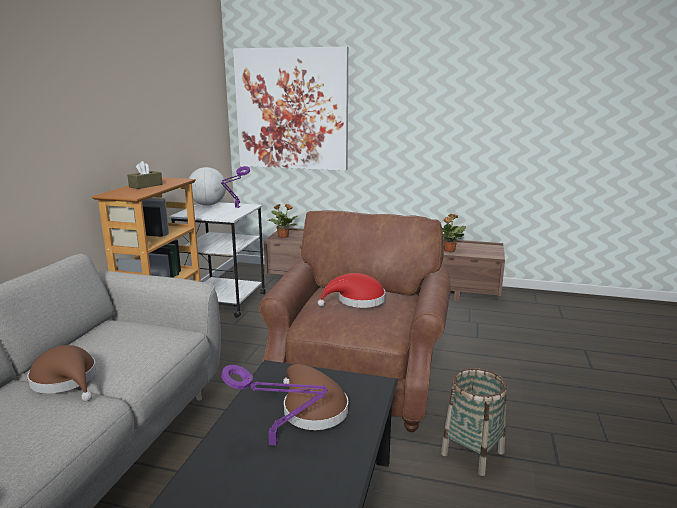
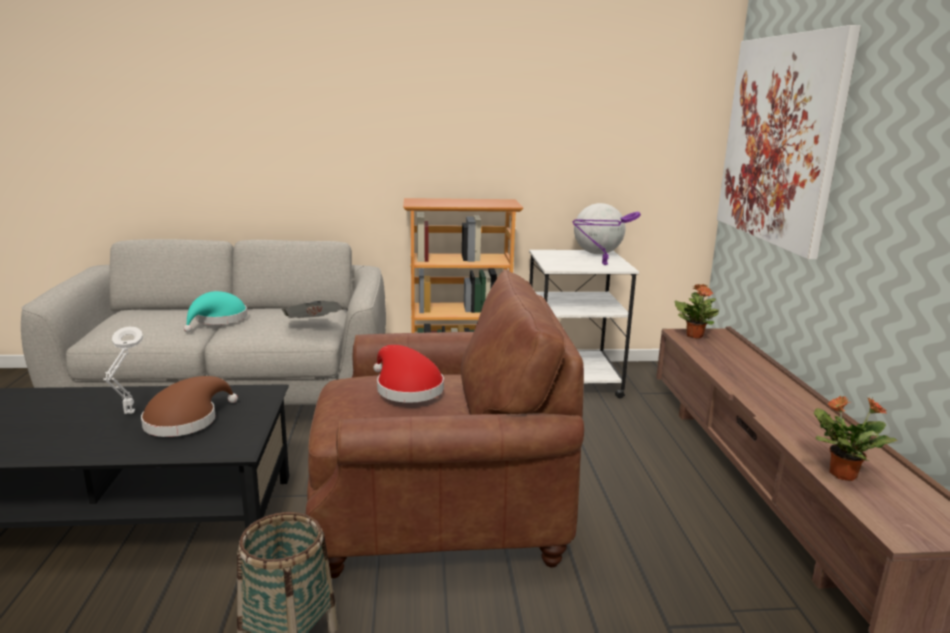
camera: 70 degrees right, 0 degrees up
(67, 380) = (218, 320): brown hat -> turquoise hat
(146, 186) = (464, 201): brown tissue box -> none
(161, 329) = (313, 326): none -> newspaper
(277, 443) = (129, 414): purple table lamp -> white table lamp

